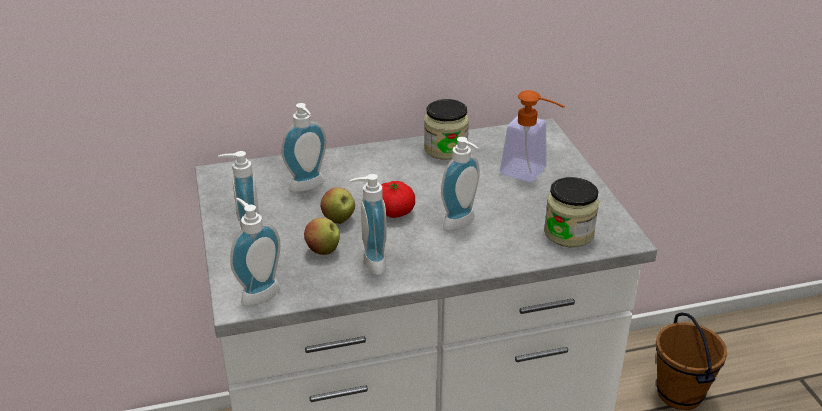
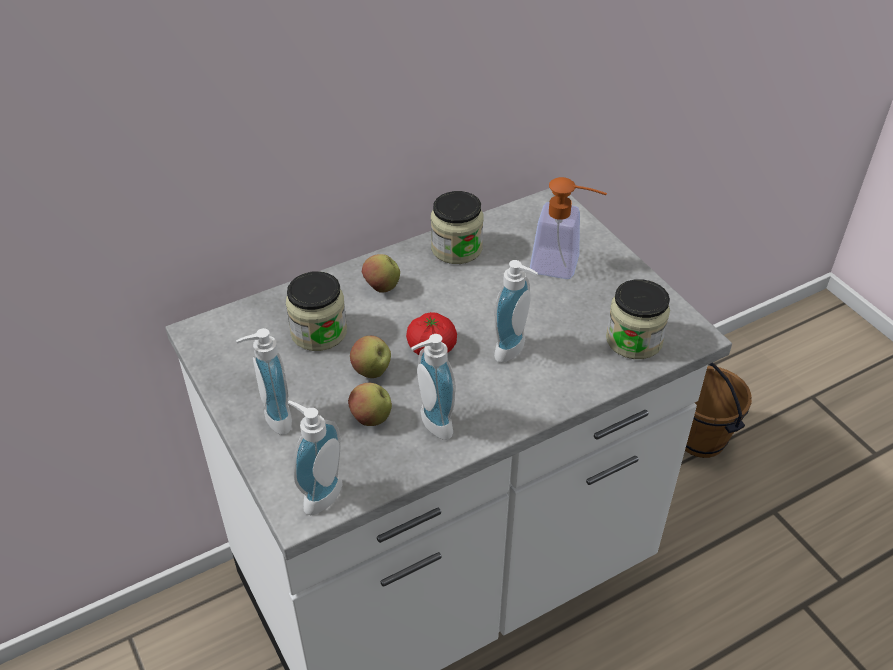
camera: 15 degrees left, 10 degrees up
(309, 187) = (319, 332): soap dispenser -> jar
(372, 166) = (381, 287): none -> apple

